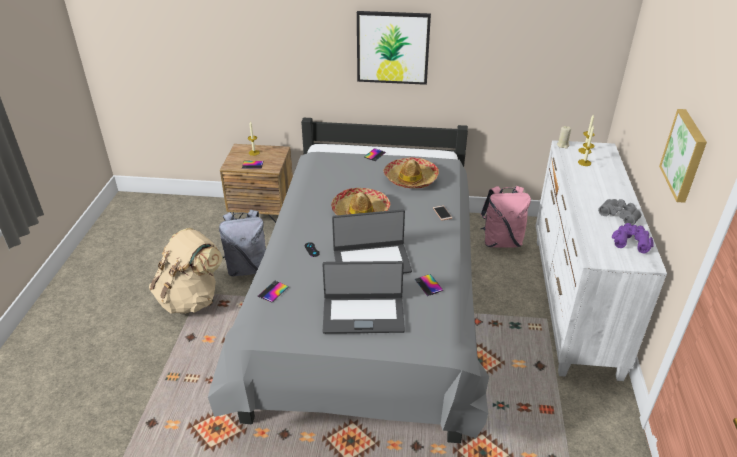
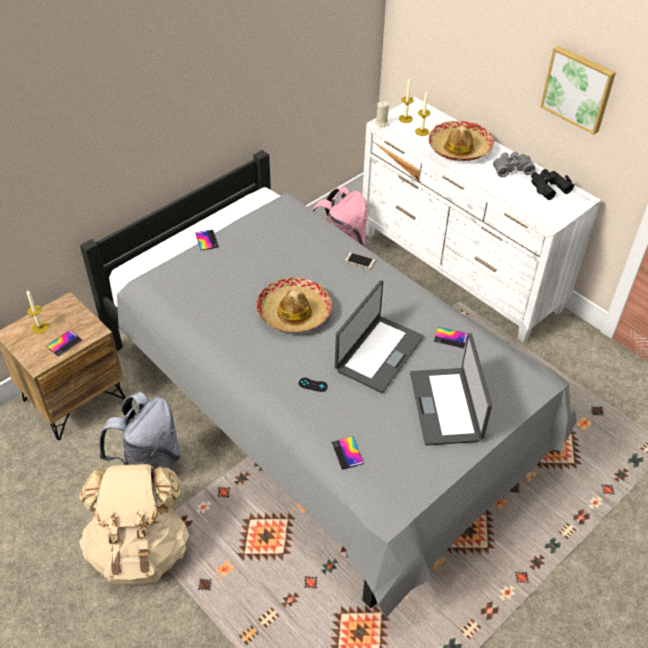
camera: 50 degrees left, 10 degrees up
(363, 314) = (446, 406): laptop -> laptop turned 135 degrees clockwise
(393, 47) = (168, 99): picture -> none
(411, 179) = (282, 244): hat -> hat (459, 148)
(631, 241) = (548, 187): purple binoculars -> black binoculars

